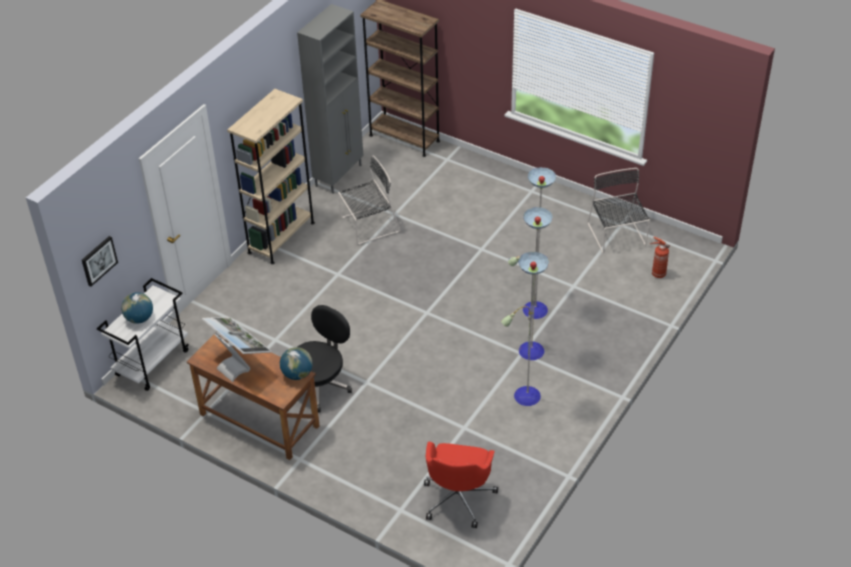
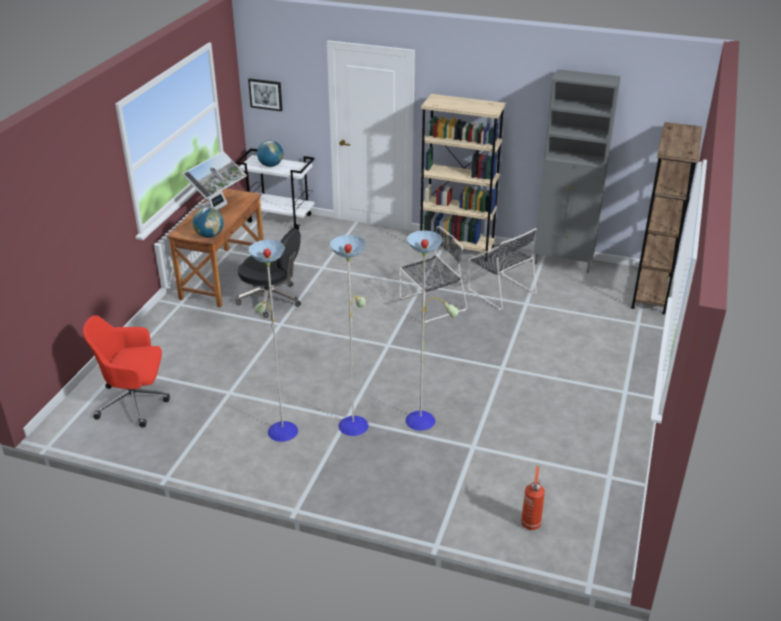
camera: 75 degrees right, 10 degrees down
(617, 236) = (585, 475): black chair -> black chair (431, 304)

